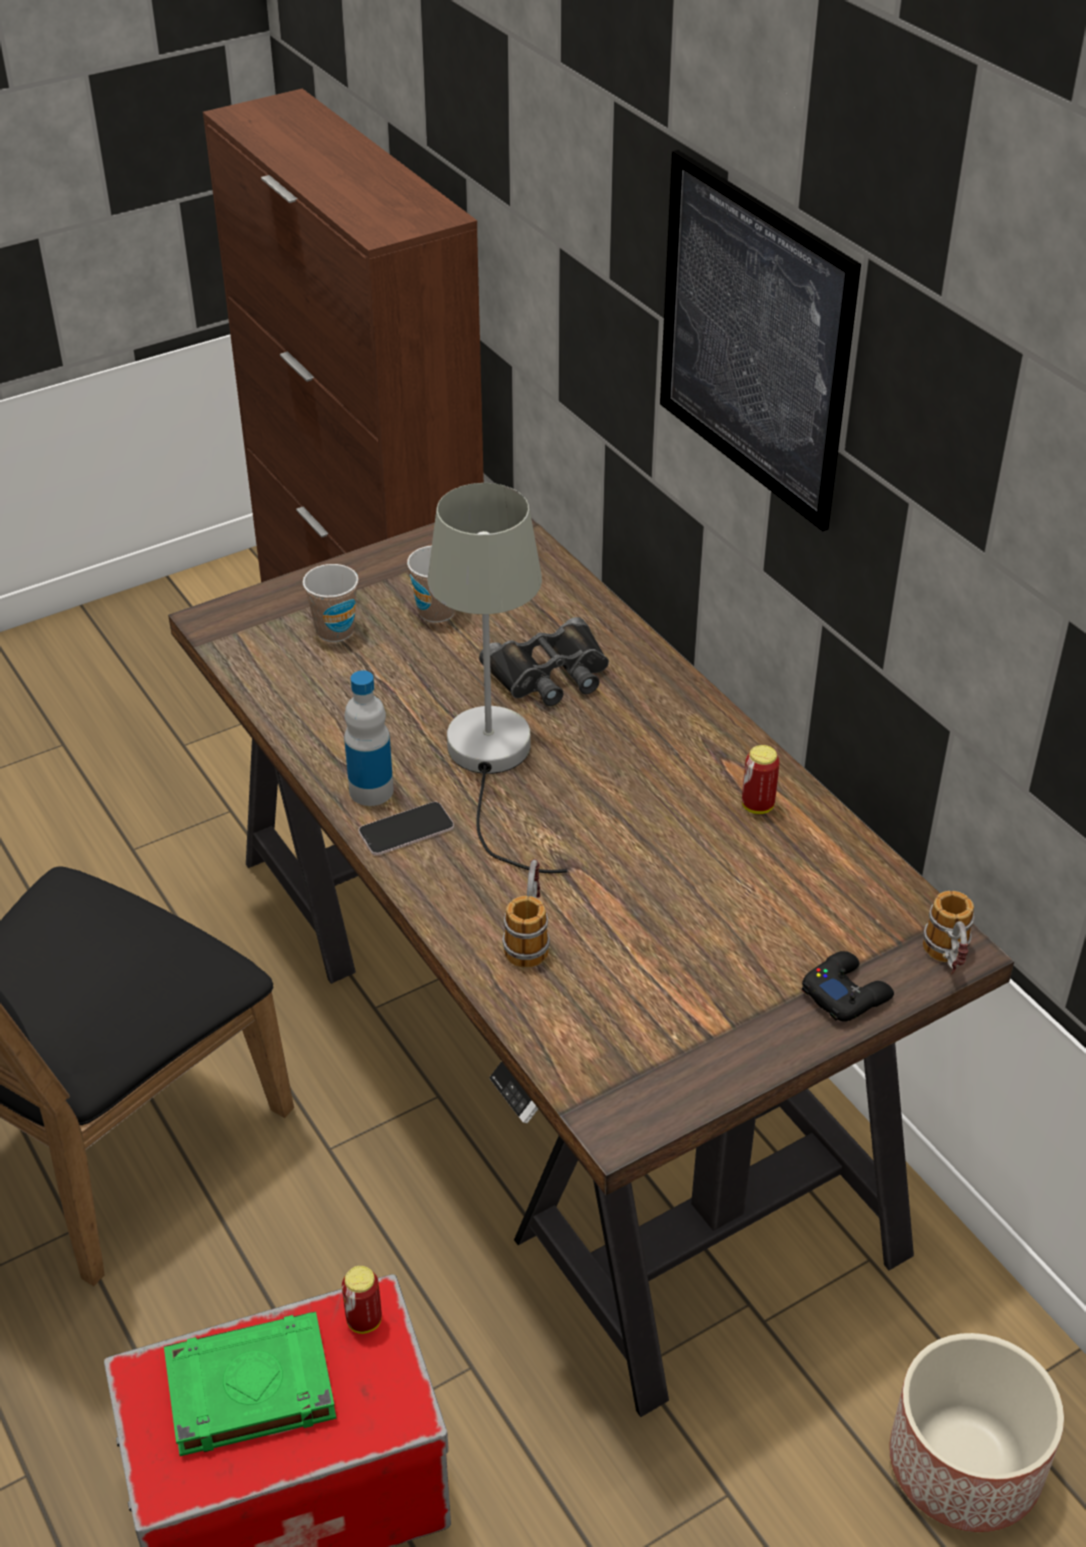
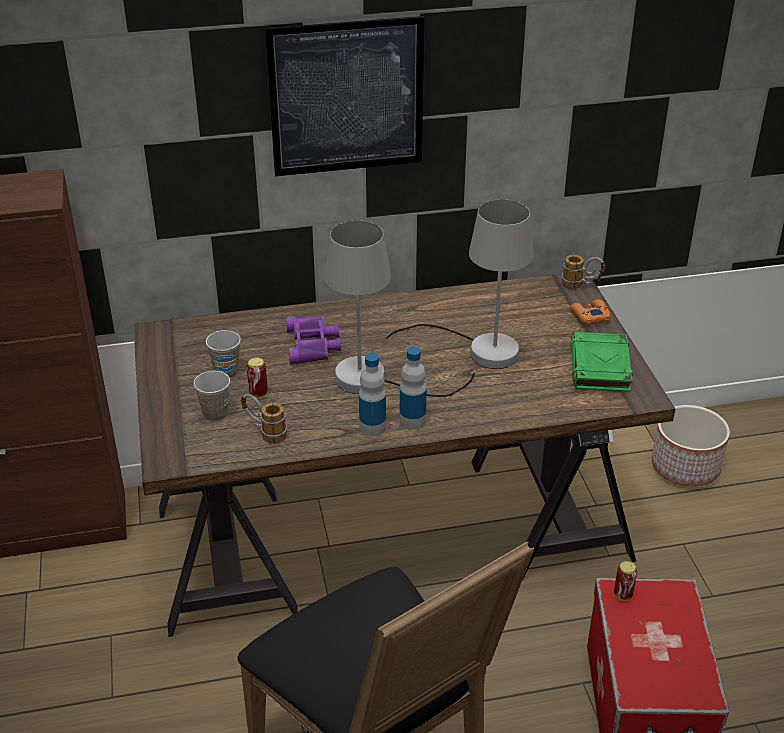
camera: 70 degrees left, 5 degrees down
(248, 1390) = (653, 650): green book -> green book (600, 368)
(406, 830) = (412, 421): phone -> bottle
(529, 936) = (514, 396): mug -> mug (264, 432)
(550, 674) = (313, 345): black binoculars -> purple binoculars
(644, 865) = (479, 350): none -> grey table lamp
(757, 806) = (455, 307): can -> can (258, 394)
(846, 993) = (589, 316): black game controller -> orange game controller

